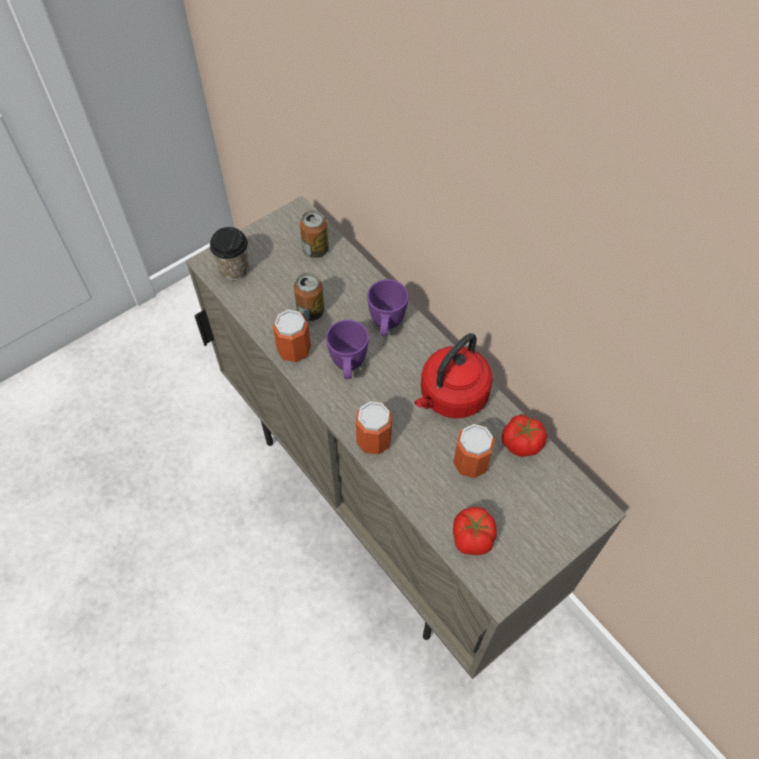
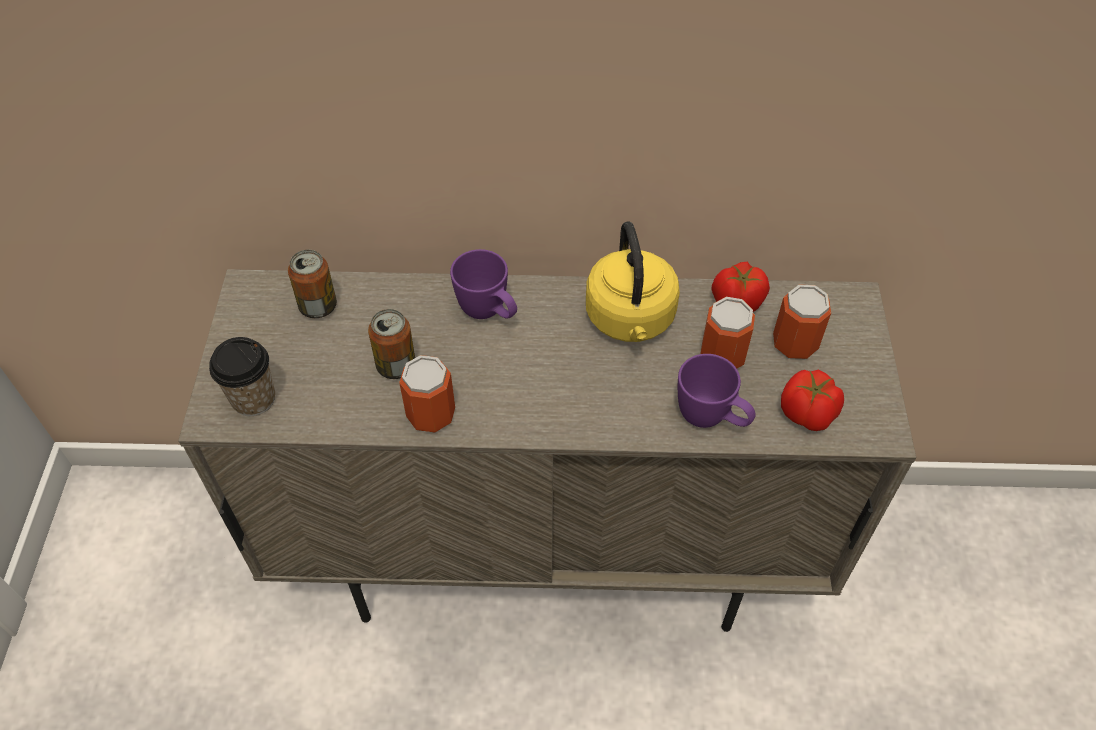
camera: 50 degrees left, 5 degrees down
(348, 367) = (505, 380): purple mug -> purple mug (711, 419)
(374, 440) = (619, 419): can -> can (794, 344)
(451, 397) = (630, 320): red kettle -> yellow kettle

